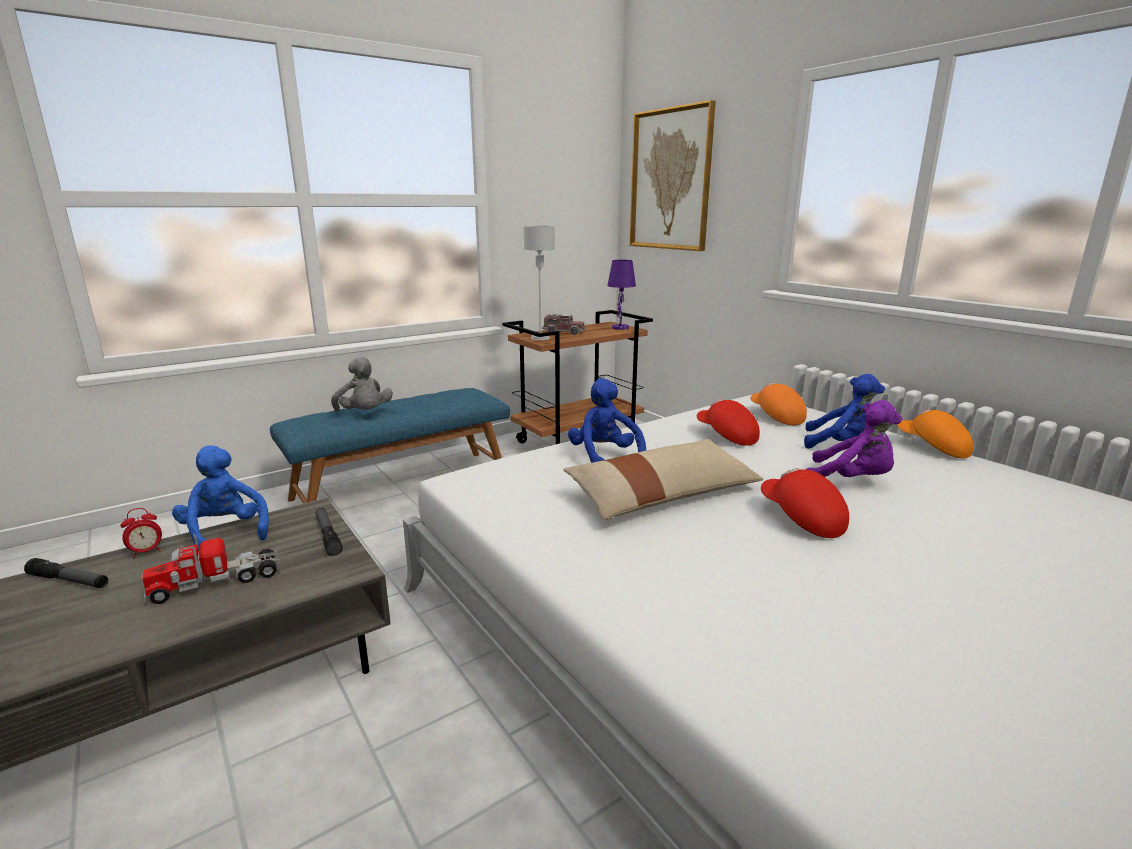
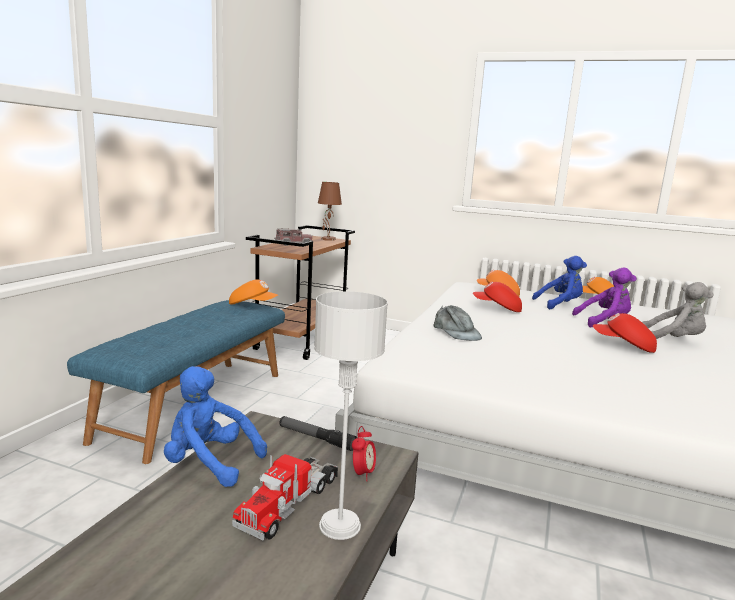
camera: 35 degrees left, 5 degrees down
(69, 581) = (113, 560): flashlight -> none
(146, 552) = (154, 505): alarm clock -> alarm clock (363, 474)
(364, 414) = (172, 332): grey plush toy -> grey plush toy (673, 340)
(477, 396) = (253, 305): none -> orange cap
(540, 338) = (286, 249): grey table lamp -> grey table lamp (340, 526)
(604, 457) = (456, 332): blue plush toy -> grey cap
(619, 328) = (327, 239): purple table lamp -> brown table lamp
(662, 495) = (534, 348): beige pillow -> none
(670, 180) = (356, 120): picture -> none

